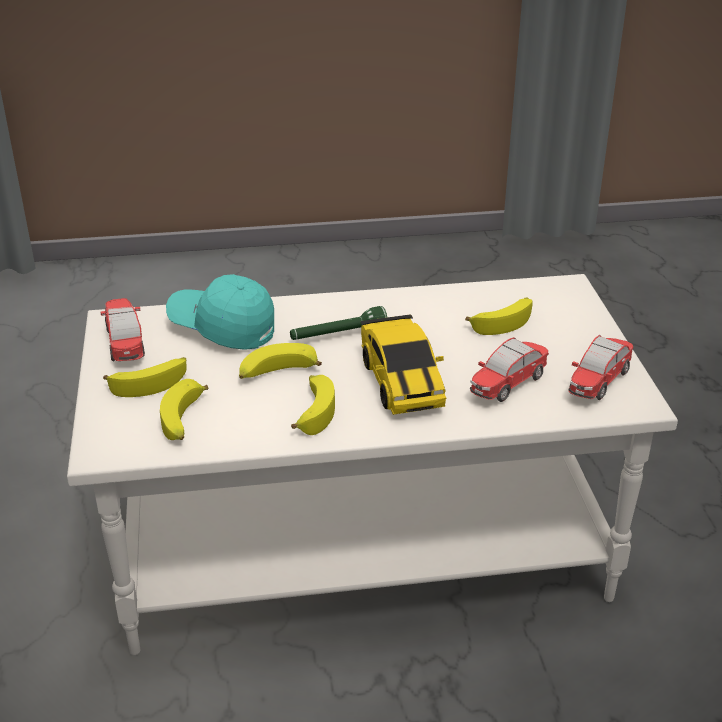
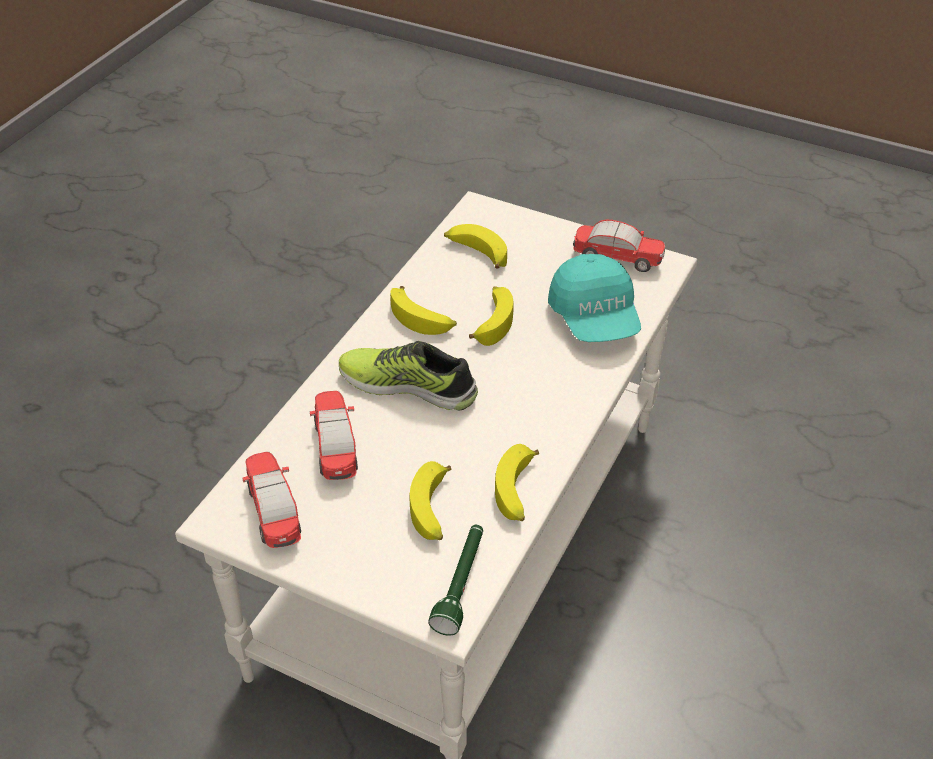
camera: 125 degrees right, 10 degrees up
(150, 382) = (544, 254): banana -> banana (517, 492)
(222, 328) = (595, 318): turquoise cap -> turquoise cap turned 105 degrees clockwise
(338, 336) = (516, 381): green flashlight -> green flashlight (461, 584)
(401, 381) = (409, 385): toy car -> shoe

